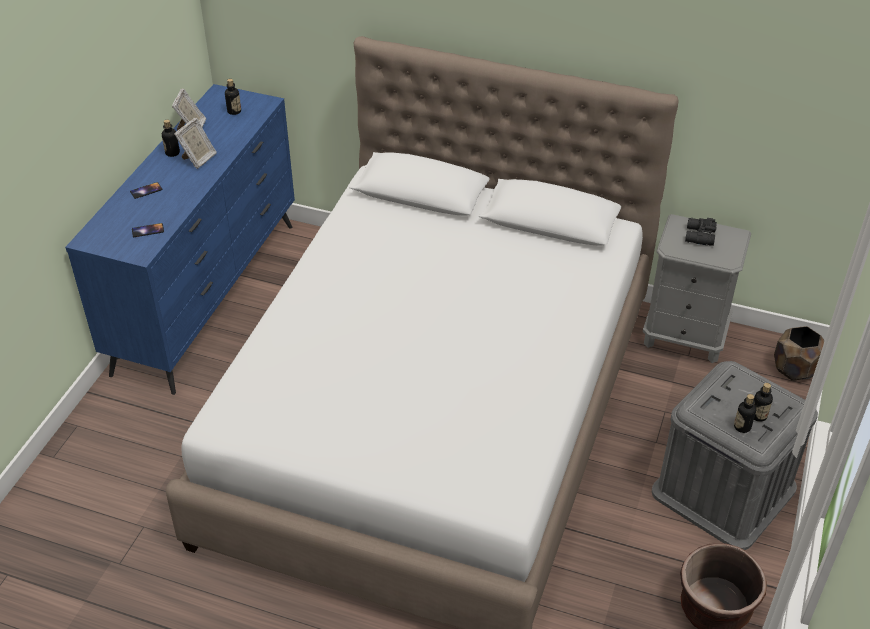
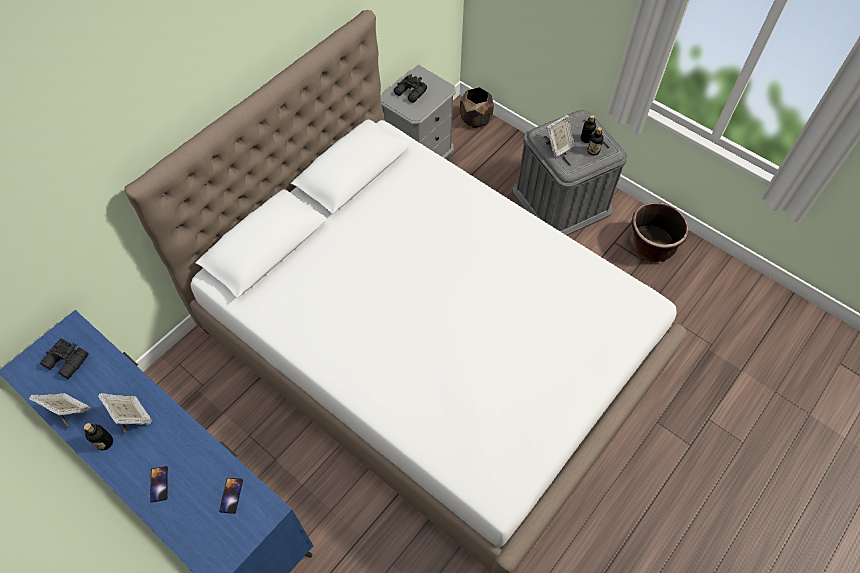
camera: 70 degrees left, 15 degrees up
(234, 111) = (67, 362): bottle -> black binoculars
(723, 391) = (558, 147): none -> picture frame

